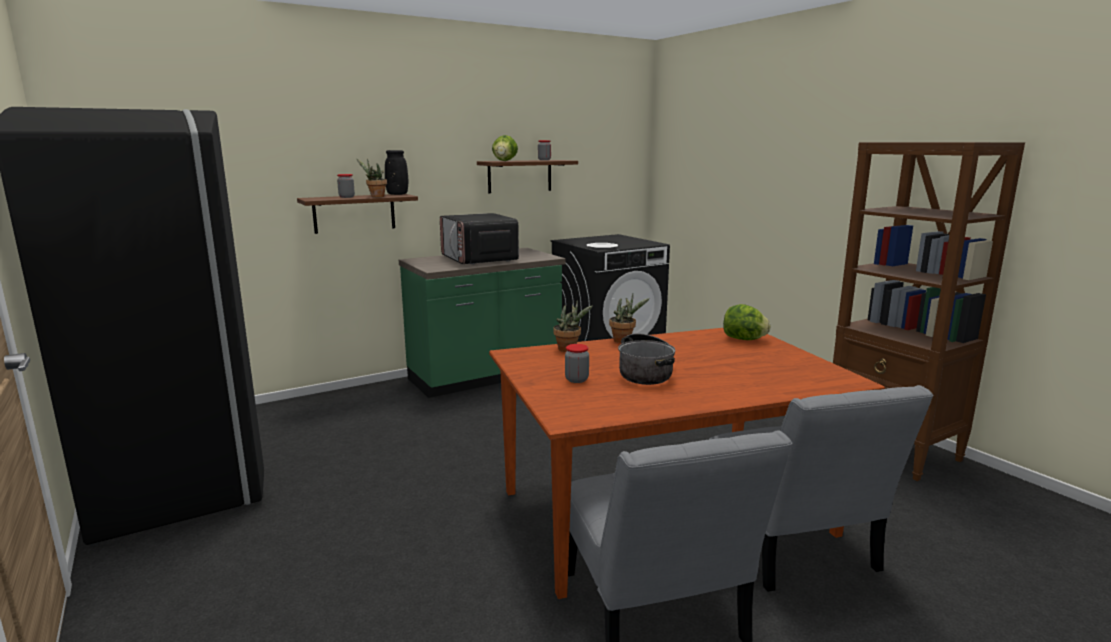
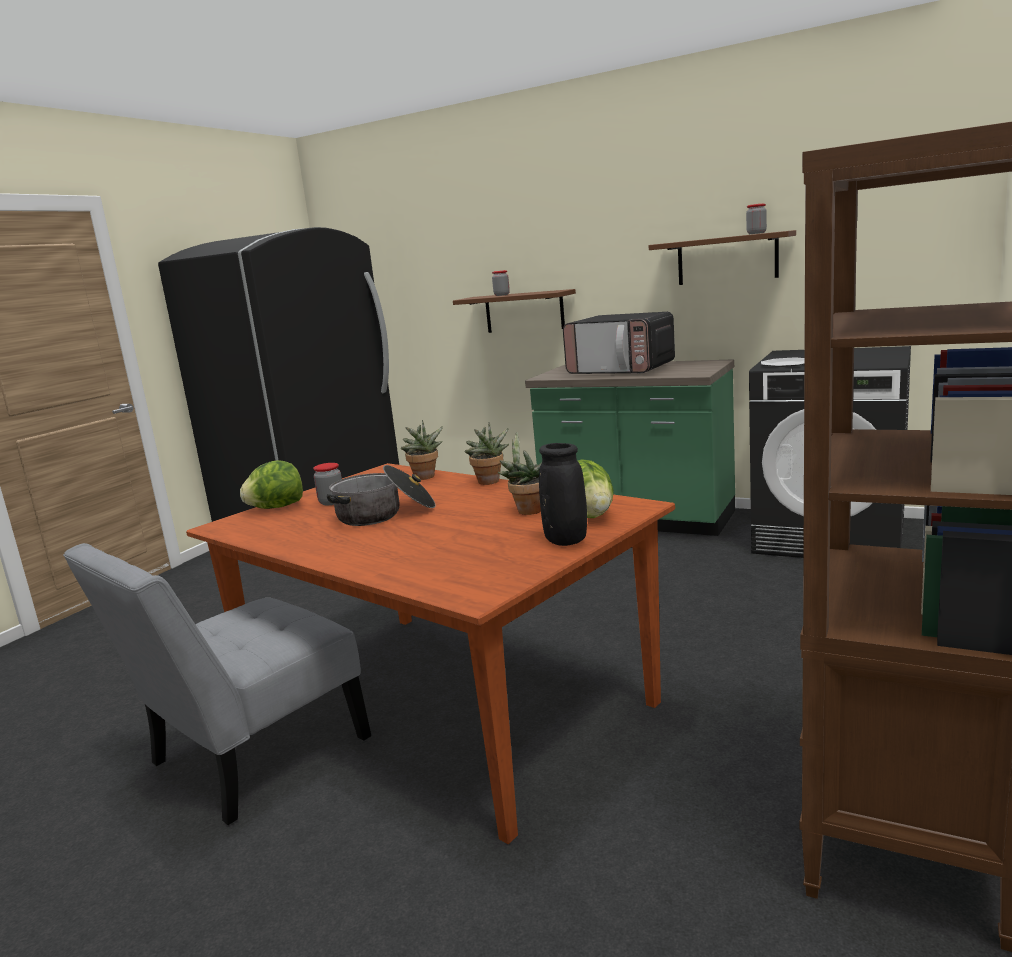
camera: 60 degrees right, 0 degrees up
(375, 196) = (523, 294): potted plant -> potted plant (527, 510)
(397, 194) = (557, 290): black vase -> black vase (565, 540)
(479, 259) = (622, 370): microwave -> microwave turned 90 degrees counterclockwise
(505, 161) = (680, 241): lettuce -> lettuce (276, 508)
(792, 549) = (438, 810): grey chair -> none

